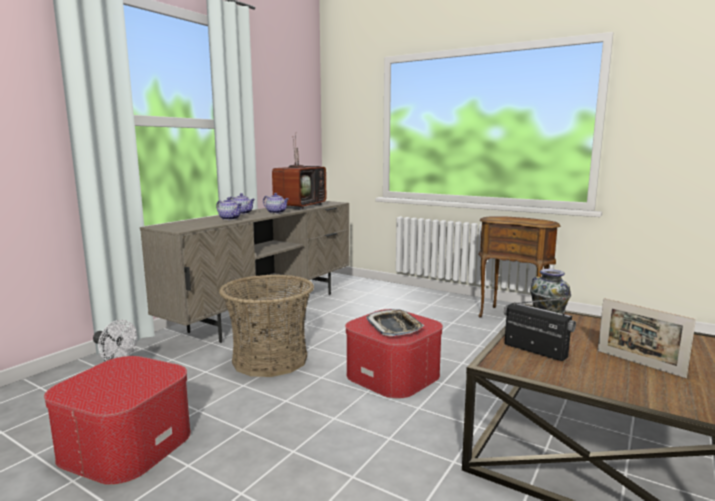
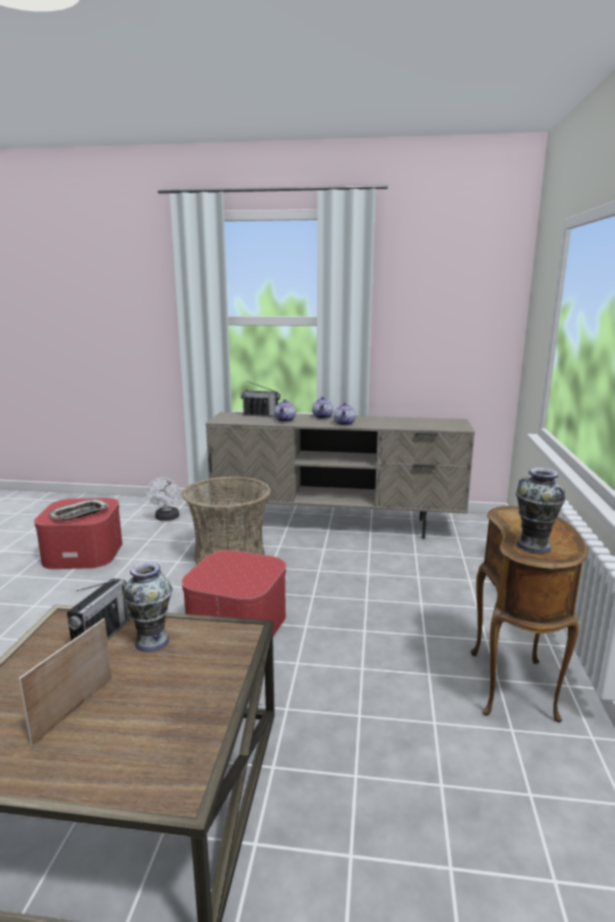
camera: 65 degrees right, 5 degrees up
(192, 221) = (261, 415): none -> radio
(299, 206) = (402, 422): television -> none
(394, 327) = (227, 573): tray -> tray (79, 514)
(539, 222) = (533, 546): none -> vase

